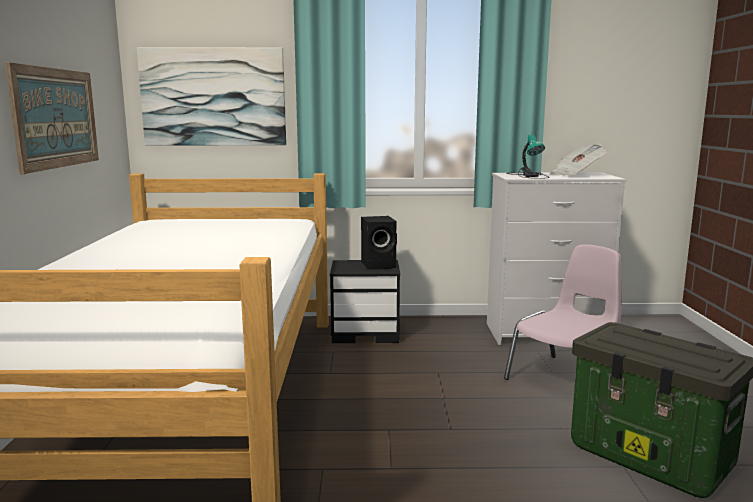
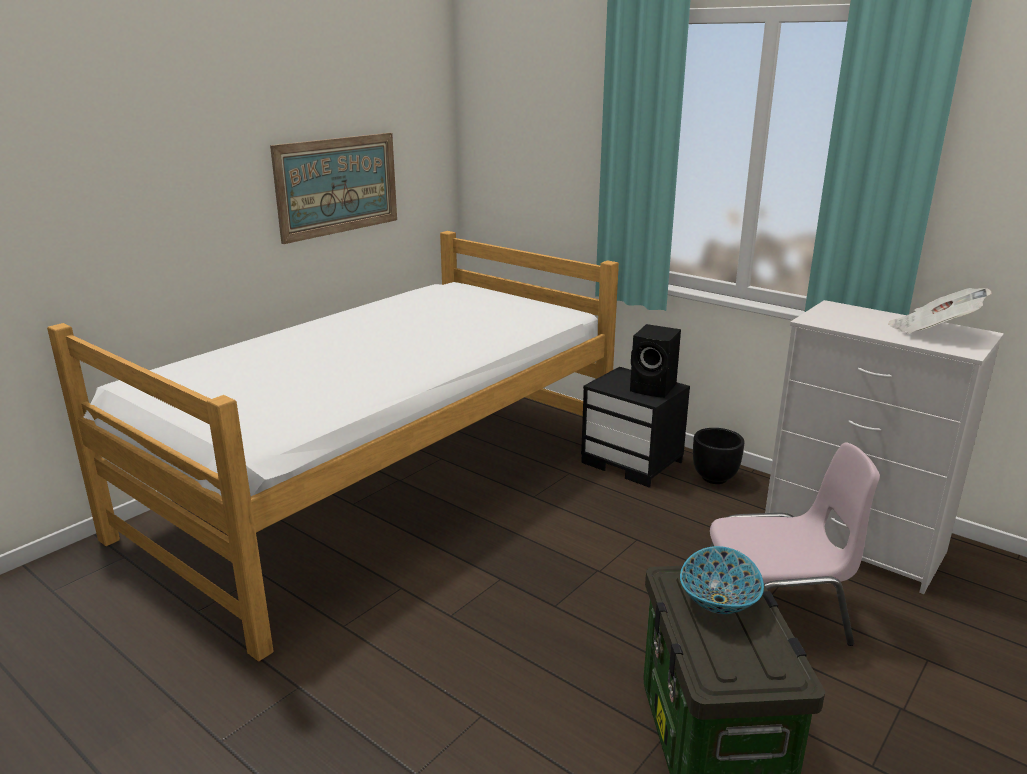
camera: 40 degrees right, 10 degrees up
(213, 97) = (530, 154): picture -> none
(428, 326) = (715, 478): none -> black planter
(528, 175) = (847, 319): table lamp -> none
(638, 340) = (717, 600): none -> bowl

